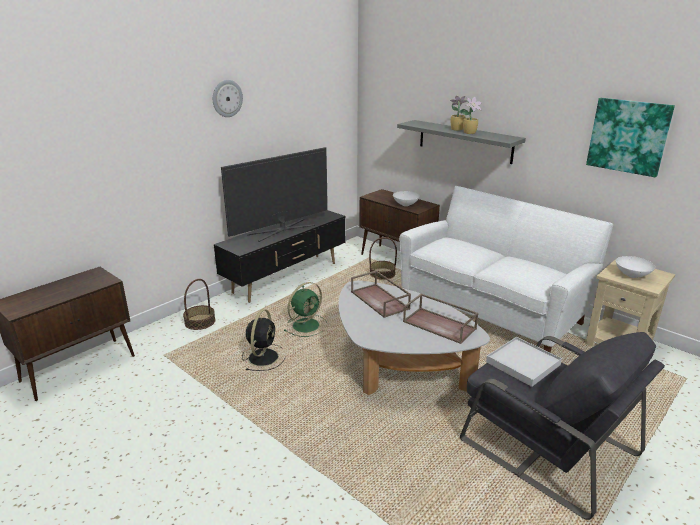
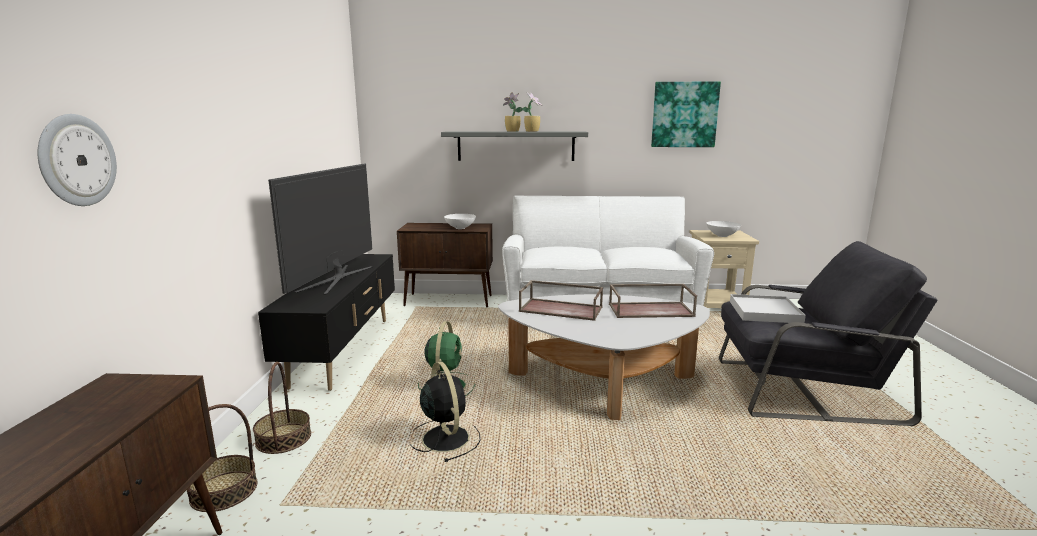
camera: 40 degrees left, 10 degrees down
(227, 98) = (254, 78): wall clock -> wall clock (76, 160)
(382, 274) = (454, 315): basket -> basket (224, 491)

